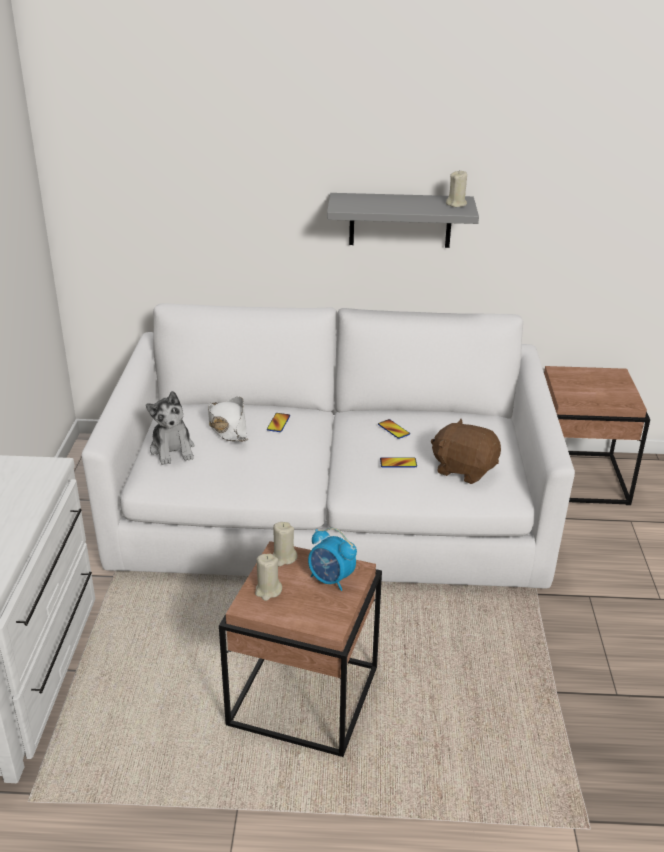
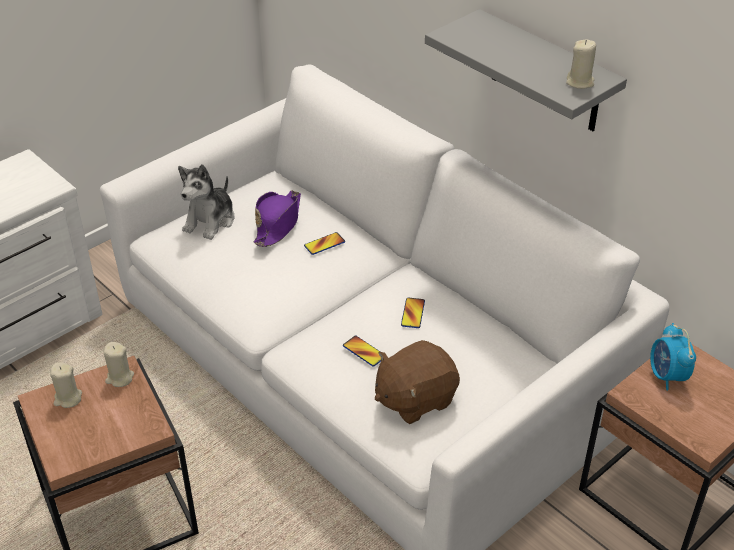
camera: 45 degrees right, 10 degrees up
(227, 427) = (278, 223): white hat -> purple hat
(331, 580) = (121, 423): alarm clock -> alarm clock (667, 376)
(464, 469) = (414, 398): brown plush toy -> brown plush toy turned 105 degrees counterclockwise

